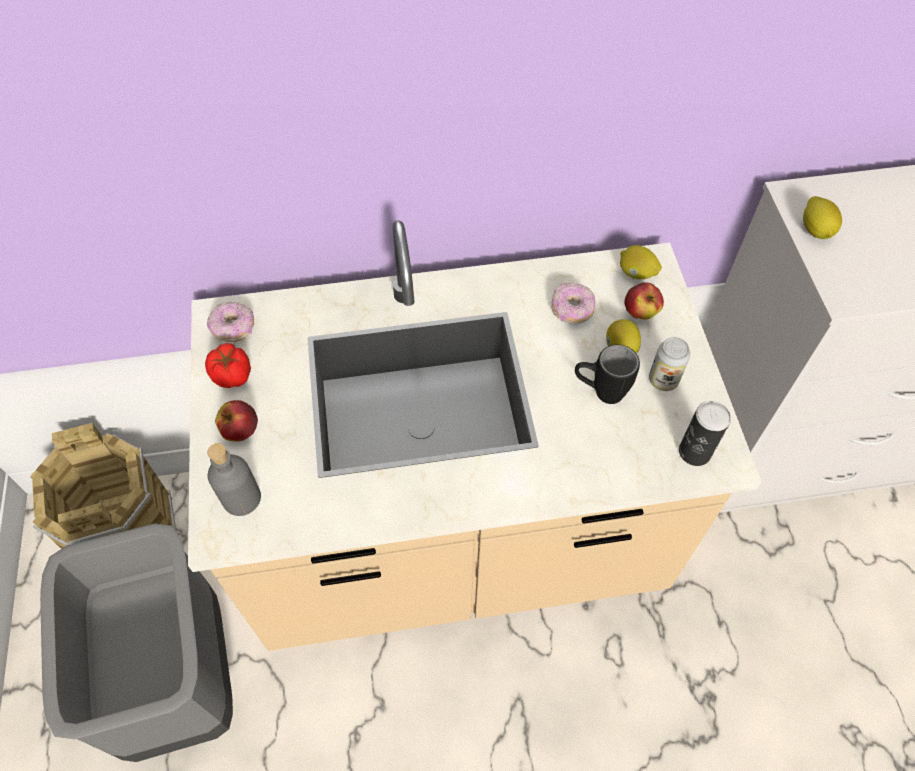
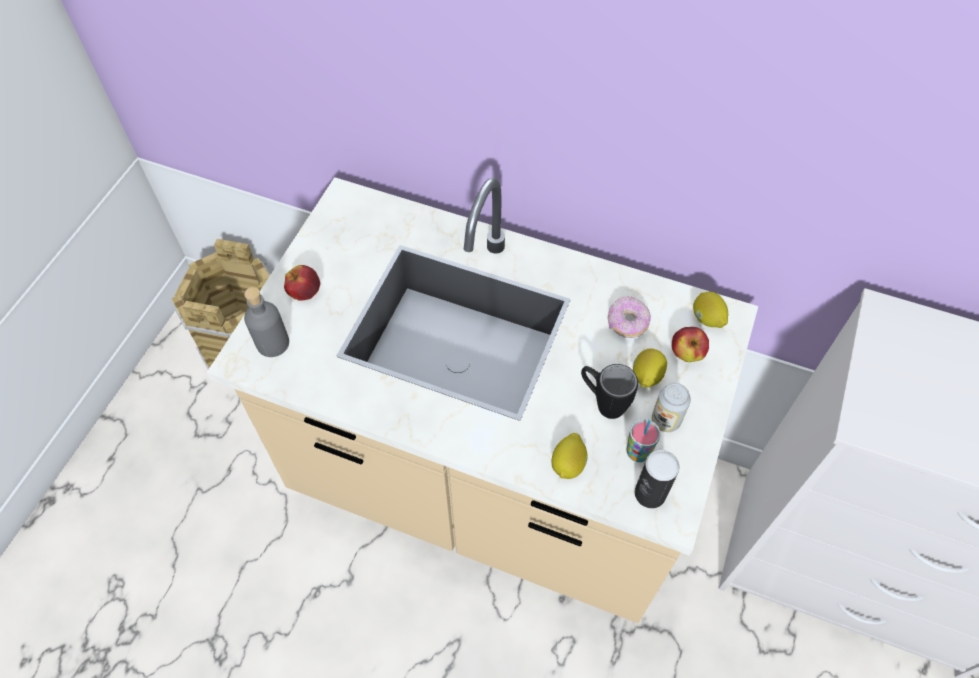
camera: 30 degrees right, 0 degrees up
(177, 677) = (218, 472): grey trash can -> none
(233, 328) = (350, 212): donut -> none
(233, 376) = (326, 249): tomato -> none
(660, 421) = (637, 453): none -> cup
(816, 230) = (882, 353): lemon -> lemon (568, 464)

